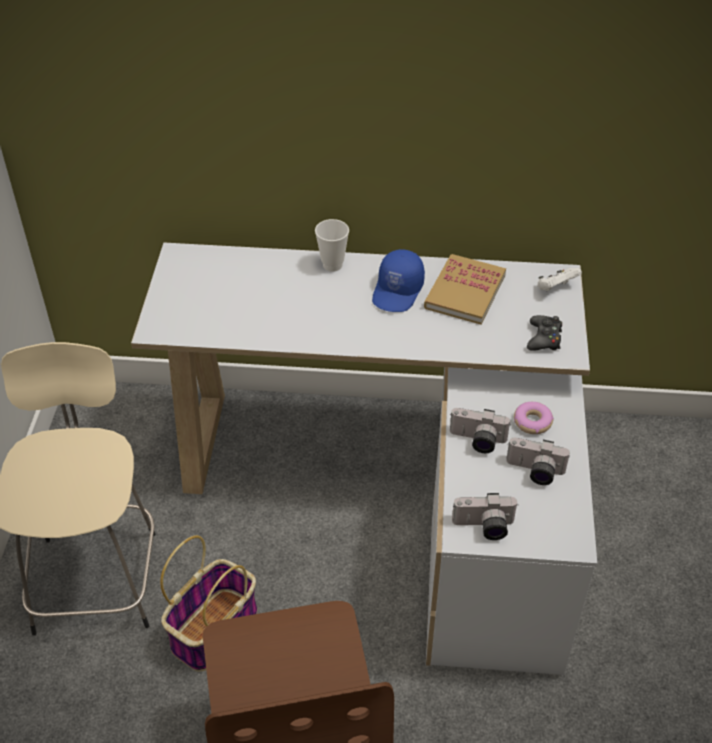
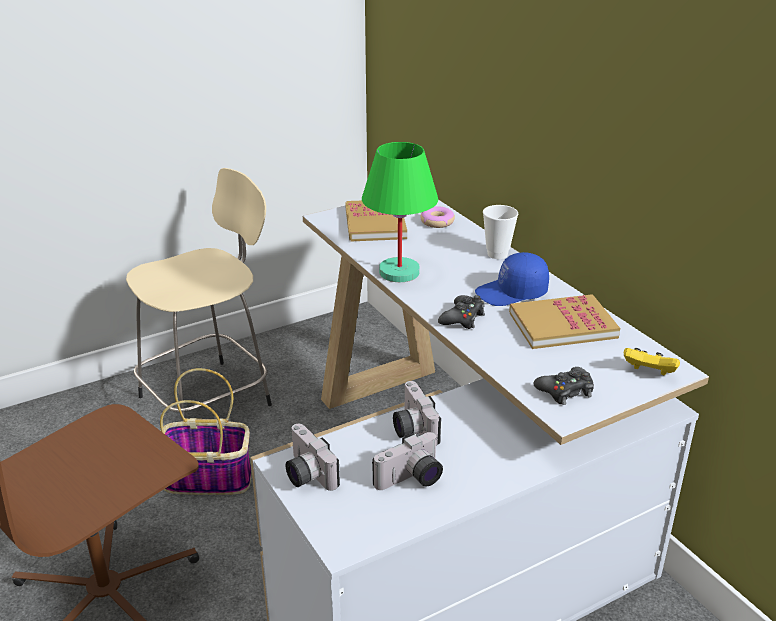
camera: 55 degrees right, 15 degrees down
(202, 305) = (375, 223): none -> book
(305, 335) = (399, 273): none -> green table lamp
(409, 336) = (462, 318): none -> black game controller
(532, 422) = (477, 453): donut -> donut (437, 222)
(534, 472) = (411, 480): camera -> camera turned 105 degrees counterclockwise
(556, 288) = (649, 373): white game controller -> yellow game controller

